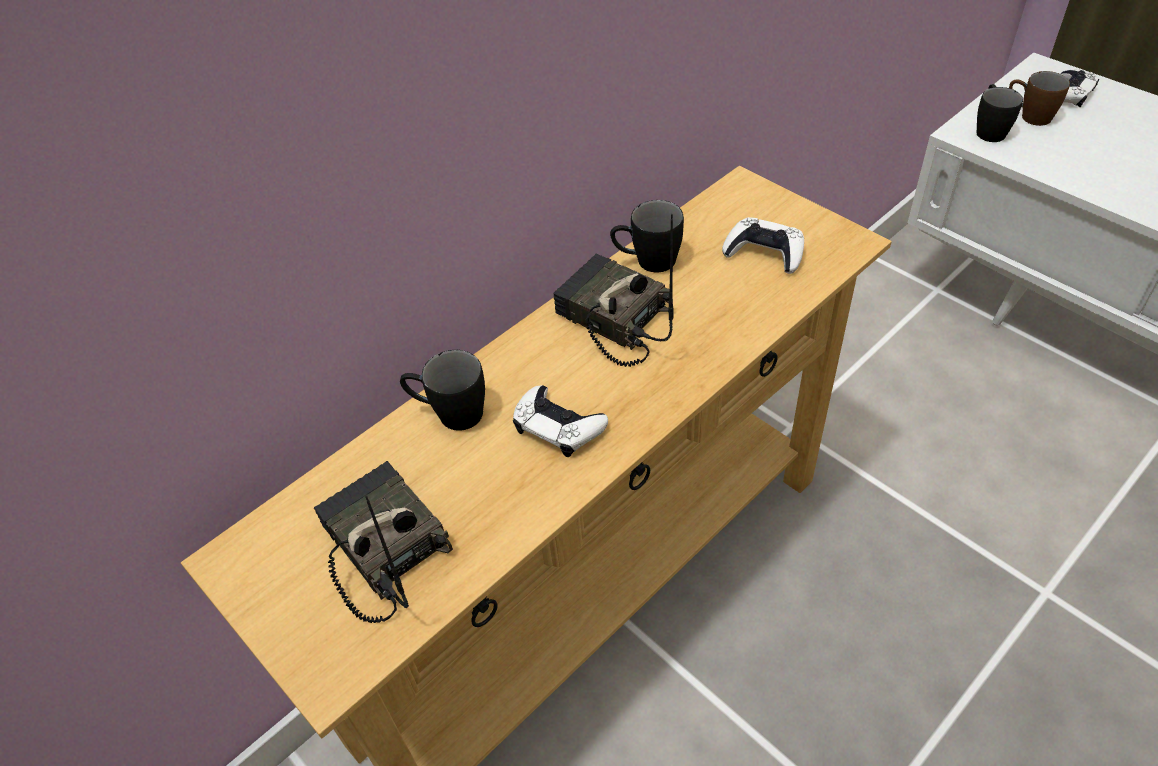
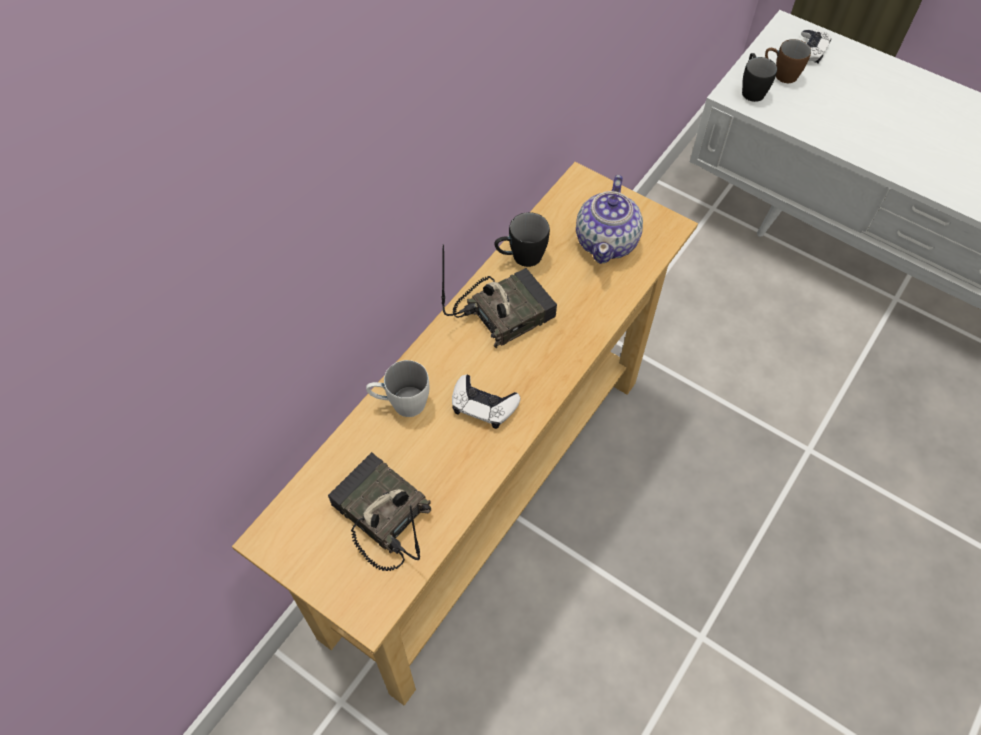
camera: 15 degrees left, 10 degrees up
(450, 413) = (400, 404): black mug -> white mug
(612, 320) = (504, 311): radio -> radio turned 120 degrees clockwise
(764, 252) = (607, 241): white game controller -> teapot

